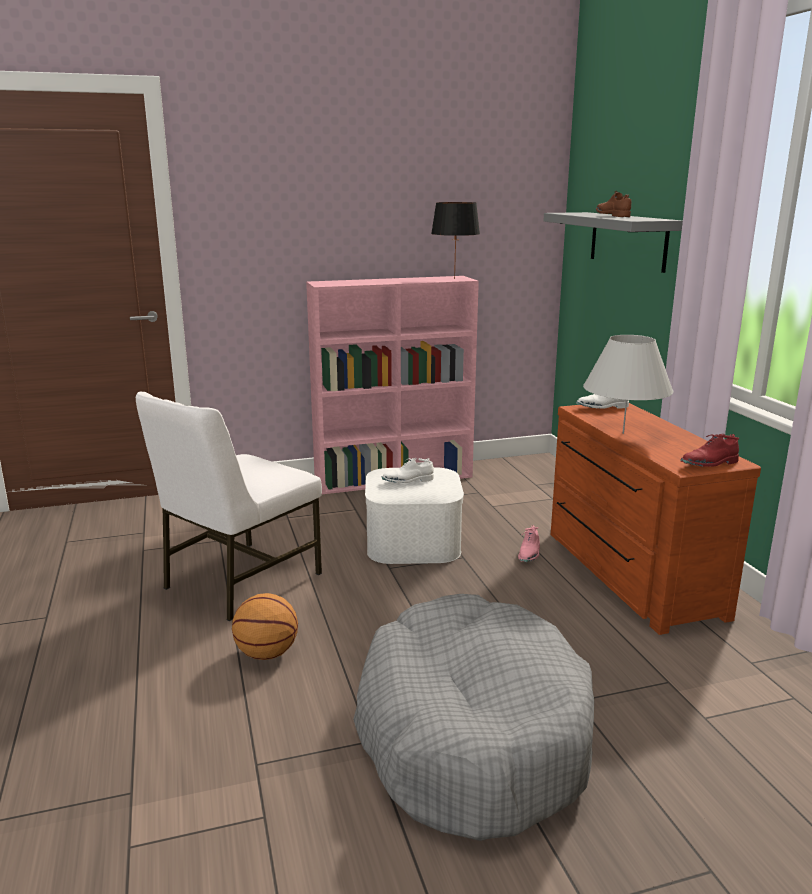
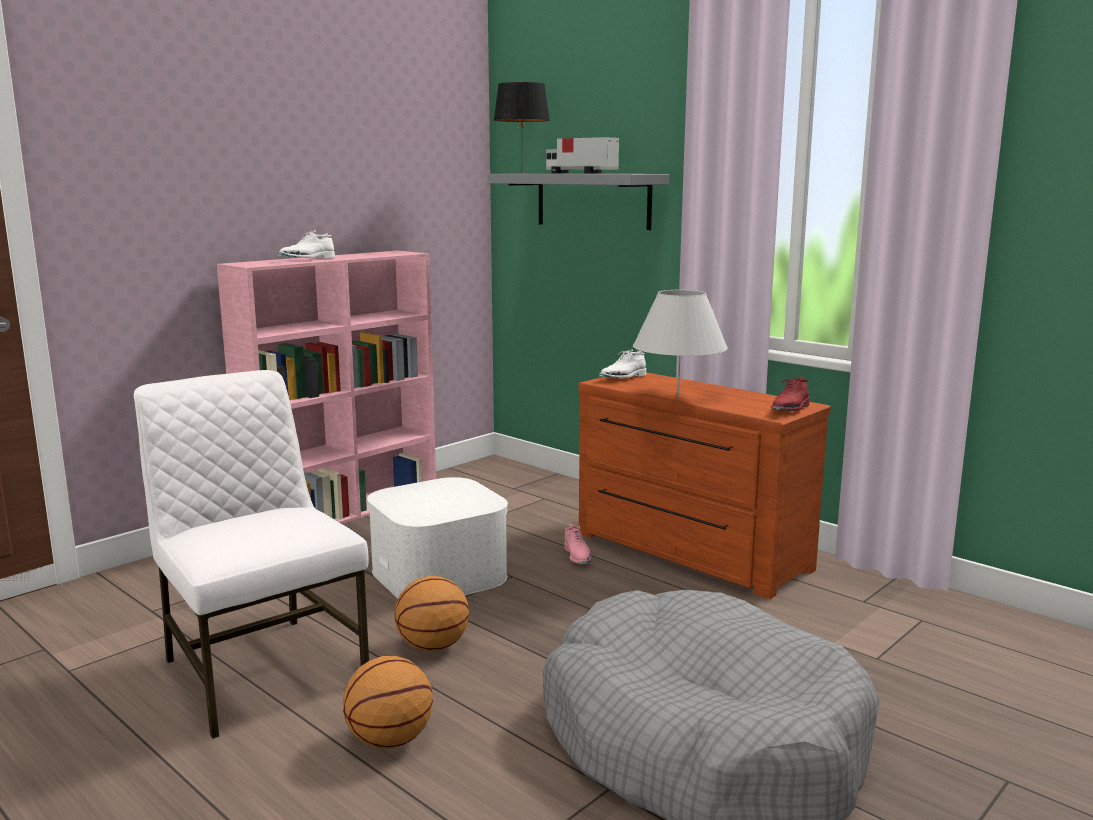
camera: 30 degrees left, 5 degrees down
(239, 581) = (261, 670): white chair -> white chair turned 135 degrees clockwise
(356, 596) = (433, 646): none -> basketball
(408, 481) = (426, 497): white shoe -> white shoe (307, 259)
(454, 278) = (396, 253): black table lamp -> black table lamp (521, 173)
(611, 216) = (581, 173): brown shoe -> toy truck

